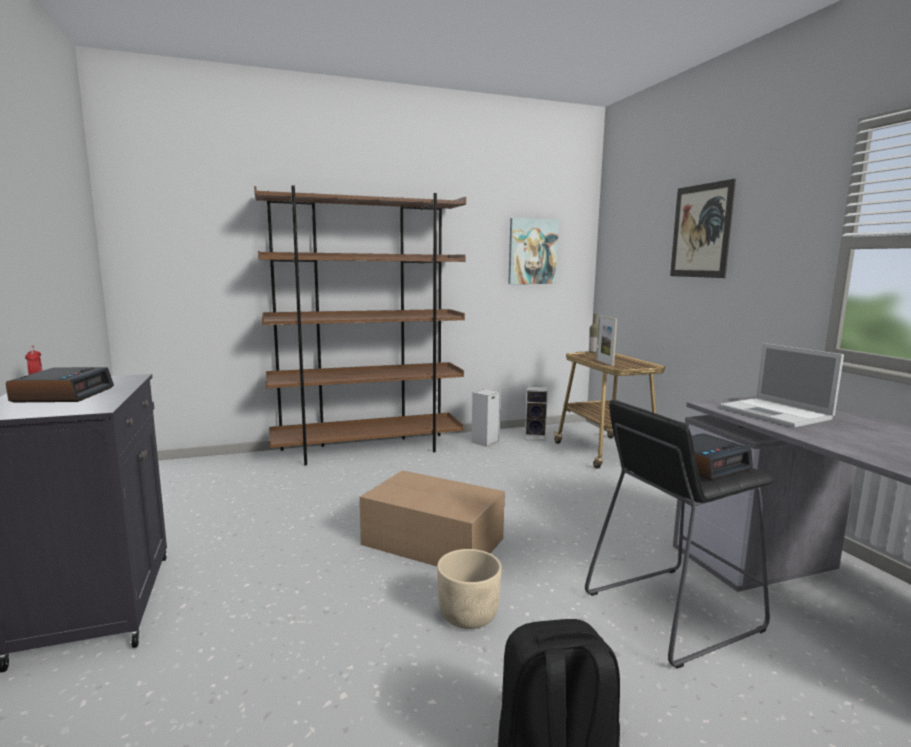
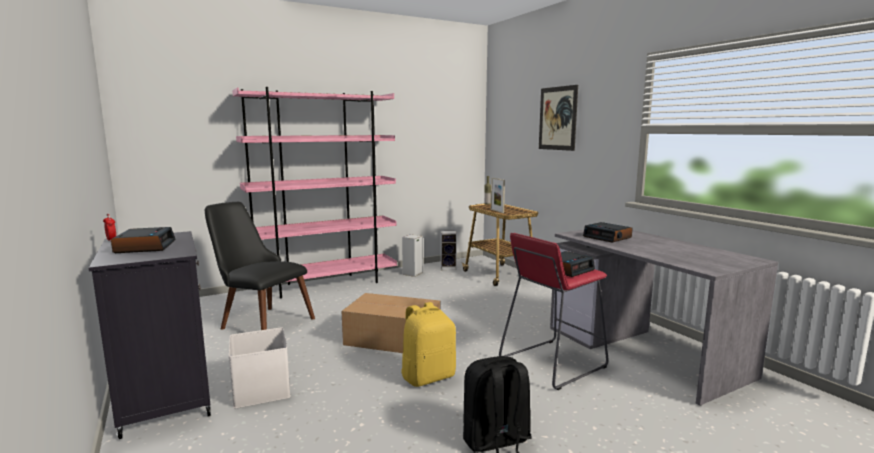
camera: 10 degrees left, 0 degrees up
(226, 609) = (262, 390): none -> white storage box
(266, 497) = (259, 321): none -> black chair
(368, 449) = (326, 284): brown bookcase -> pink bookcase
(468, 615) = (428, 377): beige planter -> yellow backpack
(532, 251) = (440, 131): picture -> none
(672, 612) = (552, 363): black stool -> red stool
(776, 413) = (608, 237): laptop -> alarm clock

